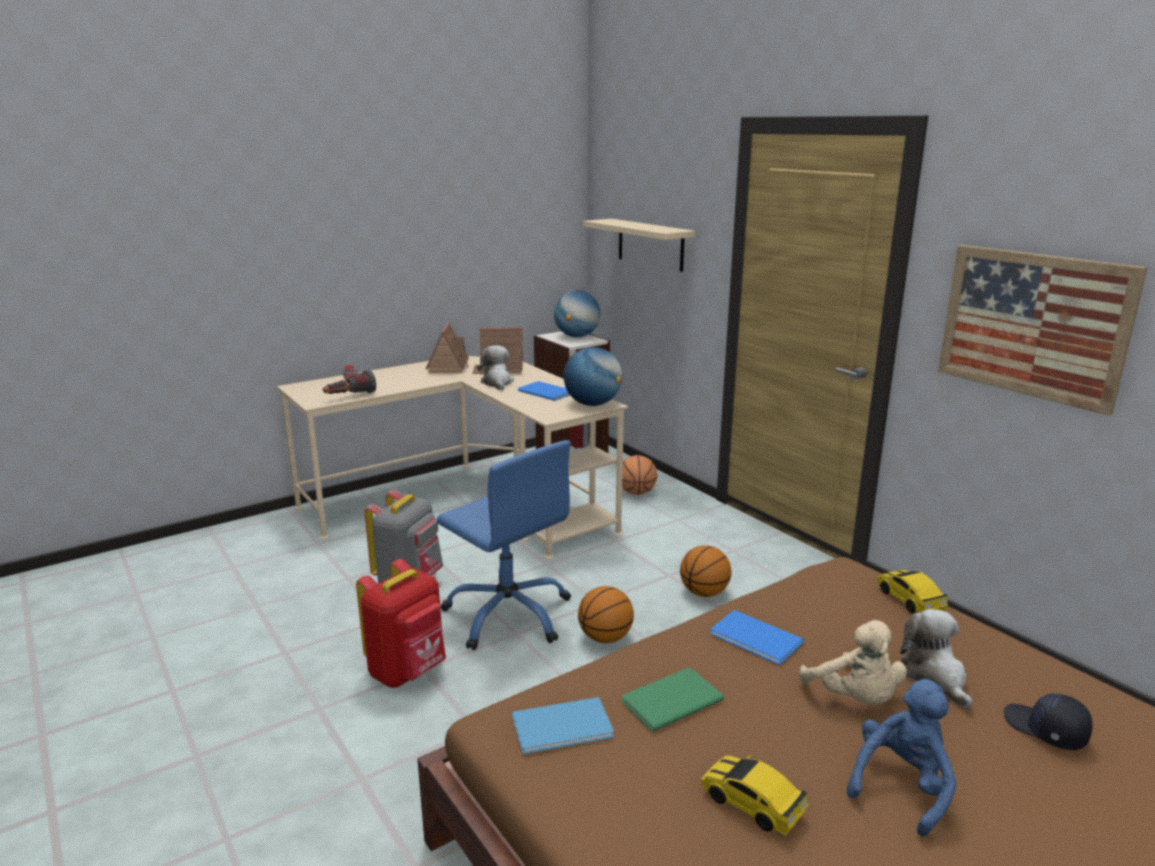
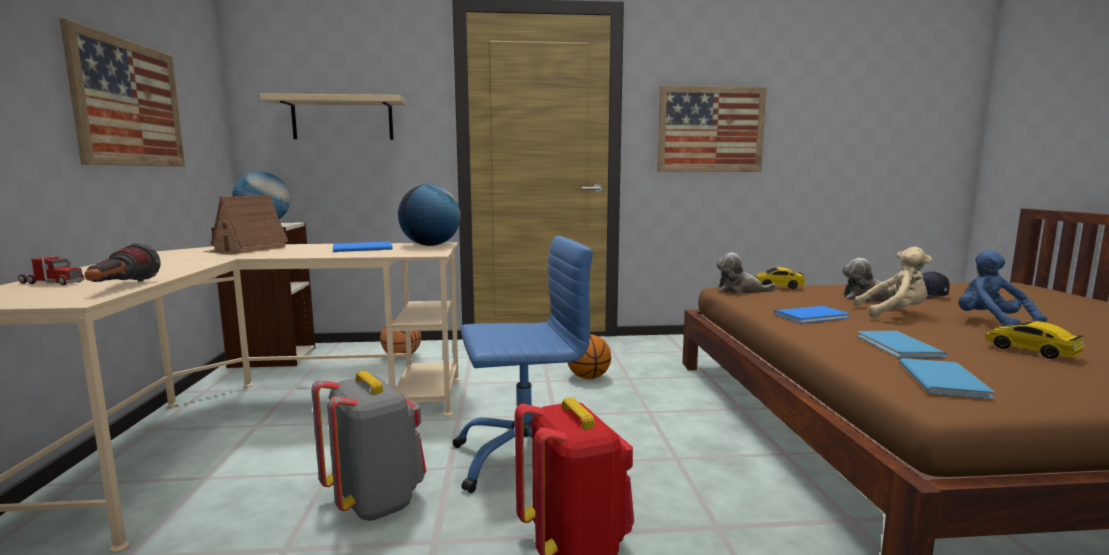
camera: 60 degrees left, 10 degrees down
(448, 367) = (172, 257): toy house -> none
(458, 248) = (129, 103): none -> picture
(497, 383) = (287, 253): plush toy -> plush toy (740, 290)
(605, 638) = (614, 426): basketball -> none
(668, 700) = (897, 346): green book -> blue book
(752, 804) = (1031, 351): toy car -> toy car turned 75 degrees clockwise

